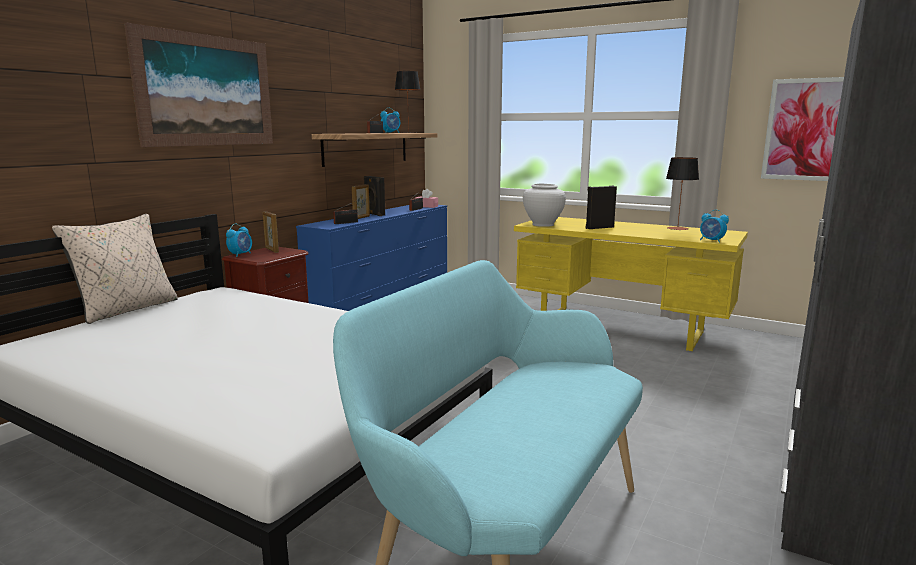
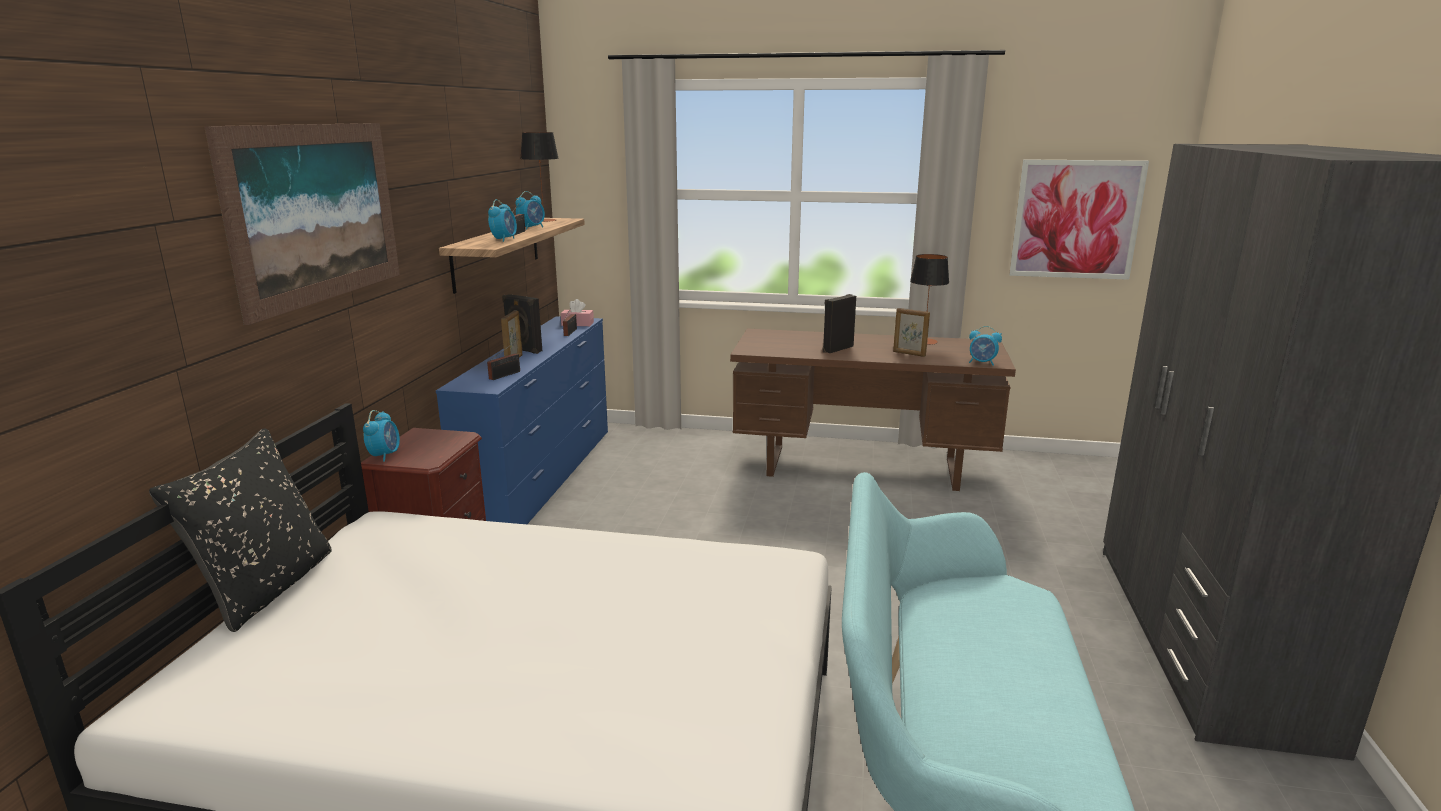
camera: 20 degrees left, 5 degrees up
(127, 309) = (267, 588): beige pillow -> black pillow
(271, 250) = (423, 439): picture frame -> picture frame (909, 354)
(359, 133) = (504, 239): none -> alarm clock
(543, 224) = (765, 349): white vase -> none
(621, 328) = (863, 467): yellow desk -> brown desk

